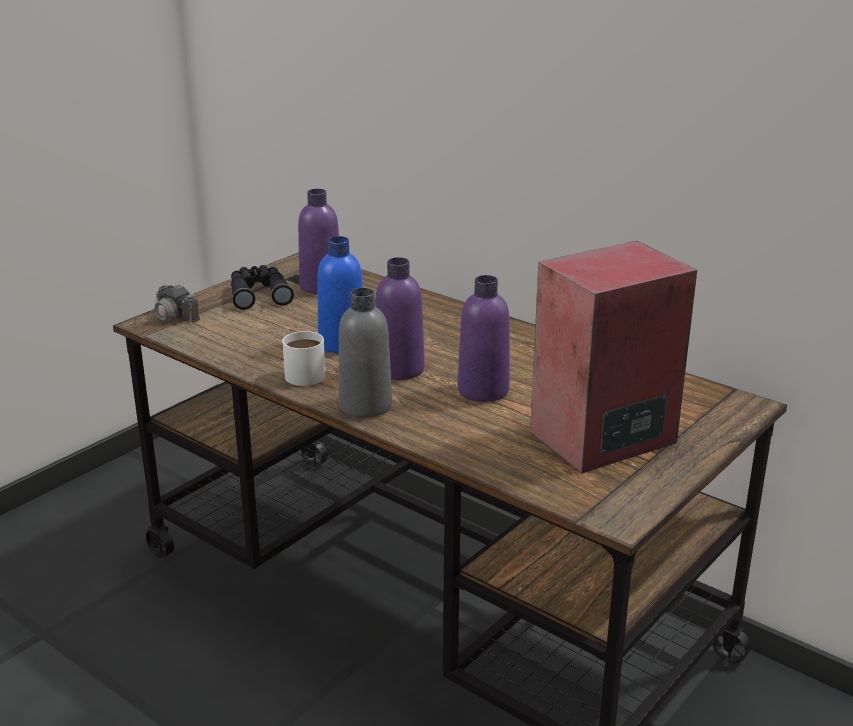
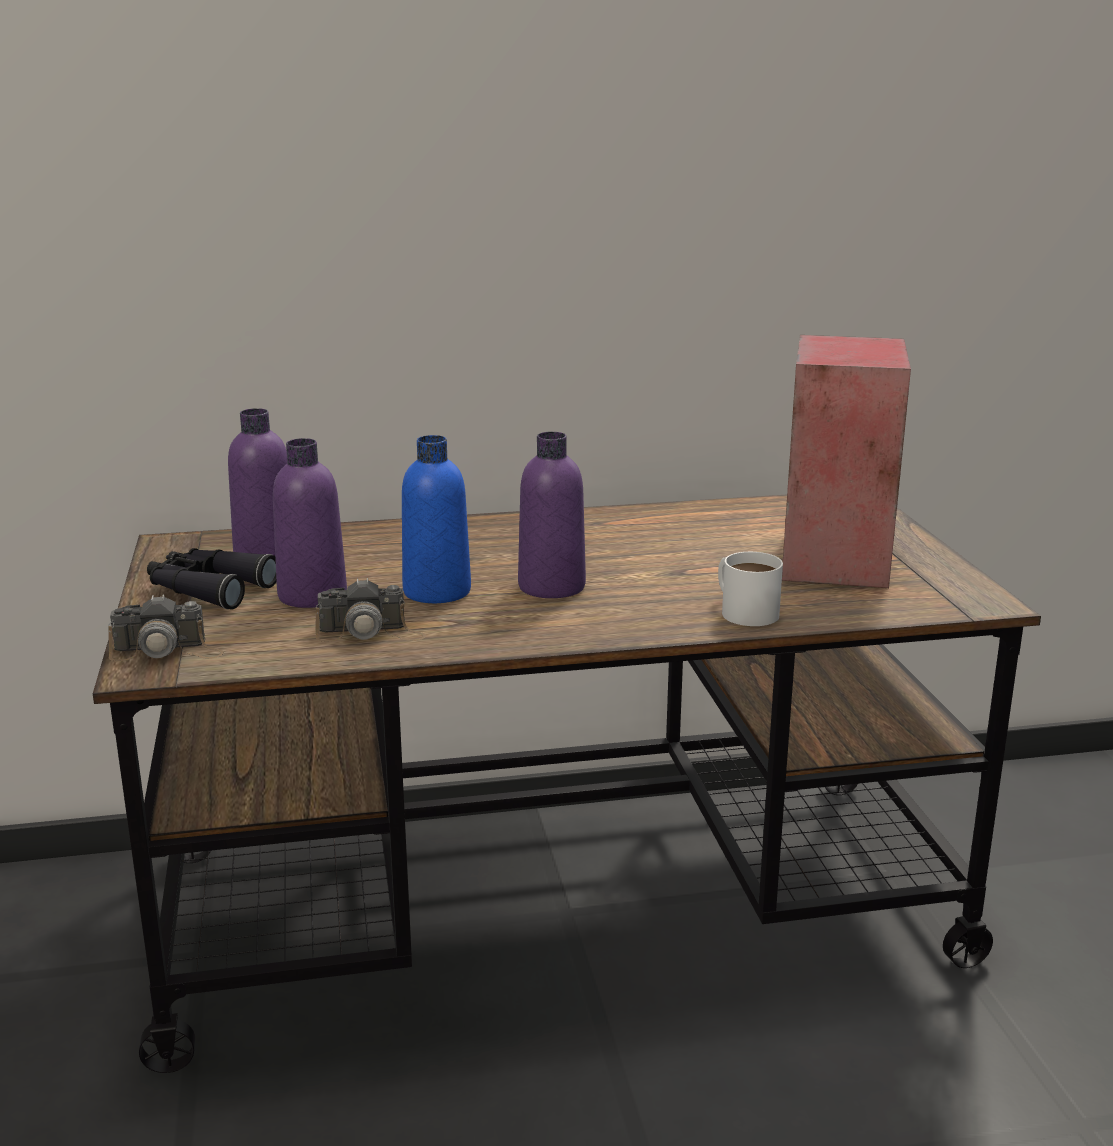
camera: 50 degrees left, 5 degrees down
(262, 351) = (370, 633): none -> camera
(309, 372) = (474, 627): white mug -> white mug (743, 610)
(365, 406) = (606, 626): grey bottle -> none
(483, 390) = (665, 570): purple bottle -> purple bottle (312, 596)

